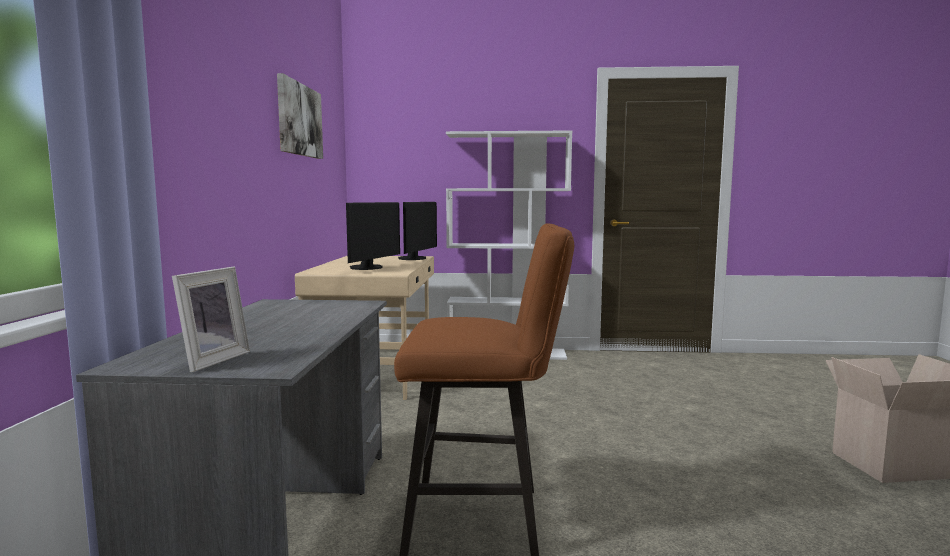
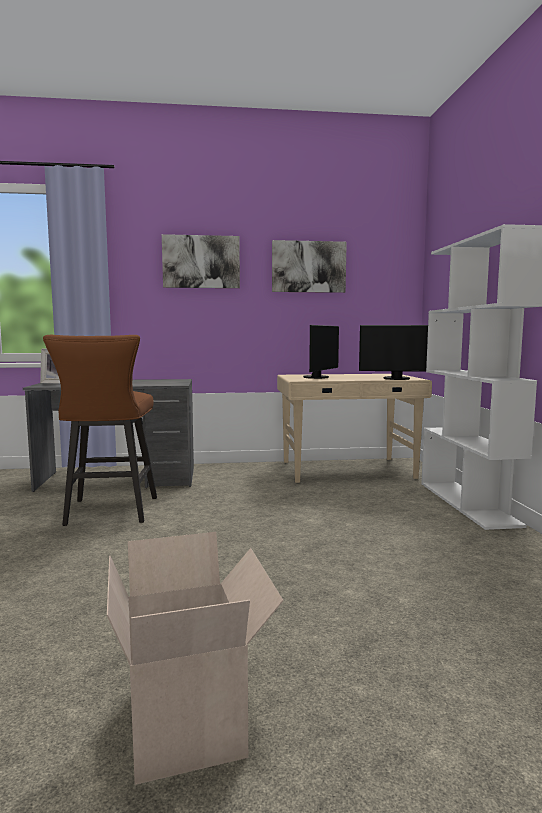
camera: 80 degrees right, 0 degrees up
(225, 86) = (201, 262): none -> picture
(369, 268) = (318, 377): monitor -> monitor turned 75 degrees counterclockwise

